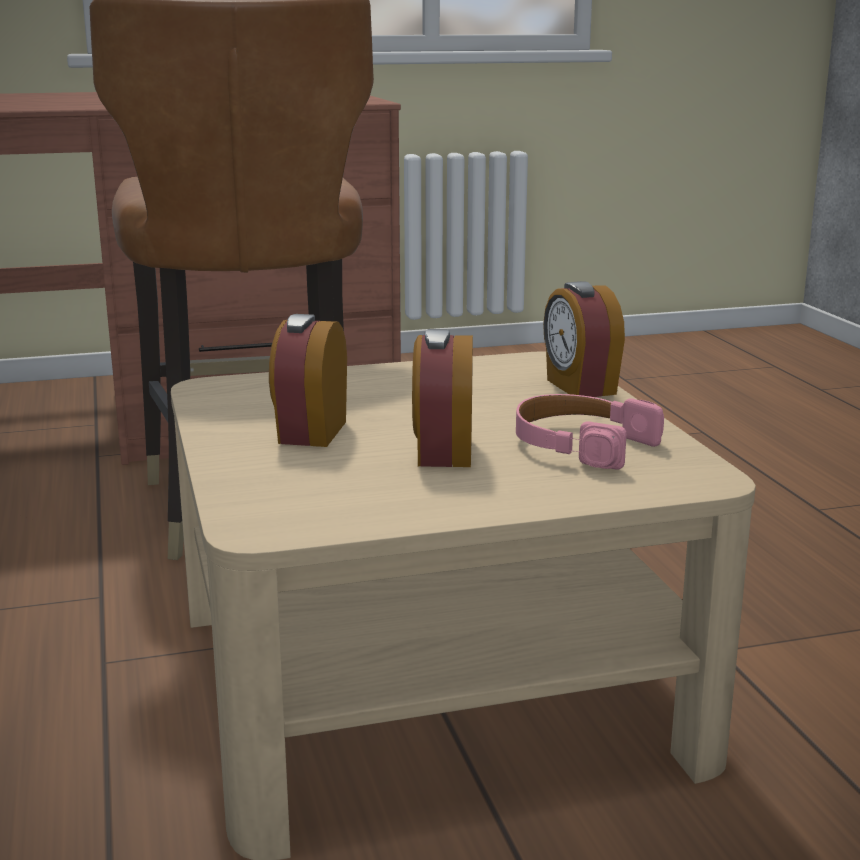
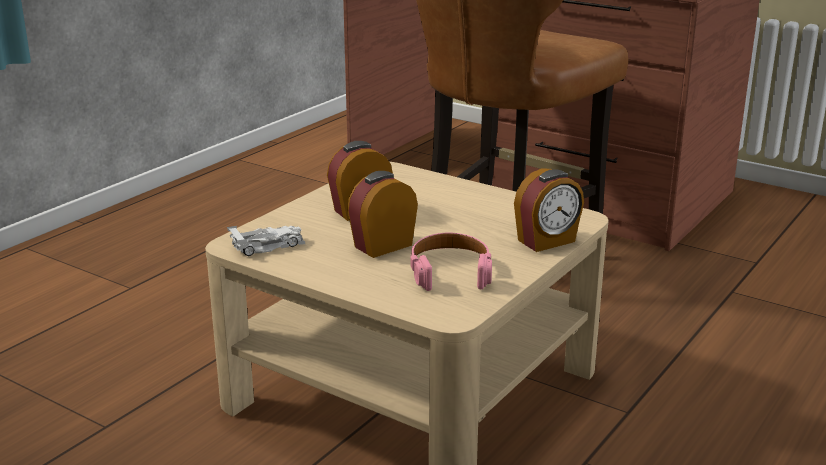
camera: 50 degrees right, 5 degrees up
(310, 509) = (268, 246): none -> white toy car
(579, 387) = (547, 241): alarm clock -> alarm clock turned 150 degrees counterclockwise

